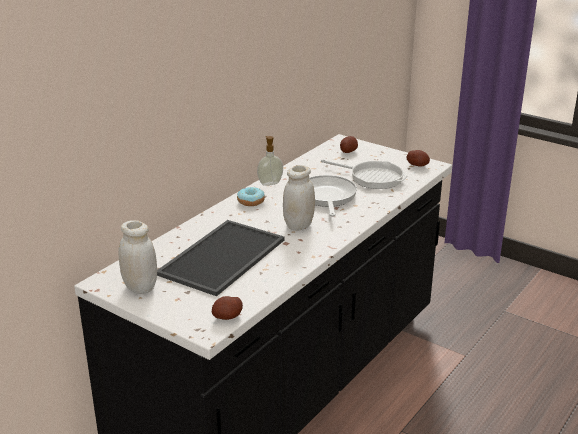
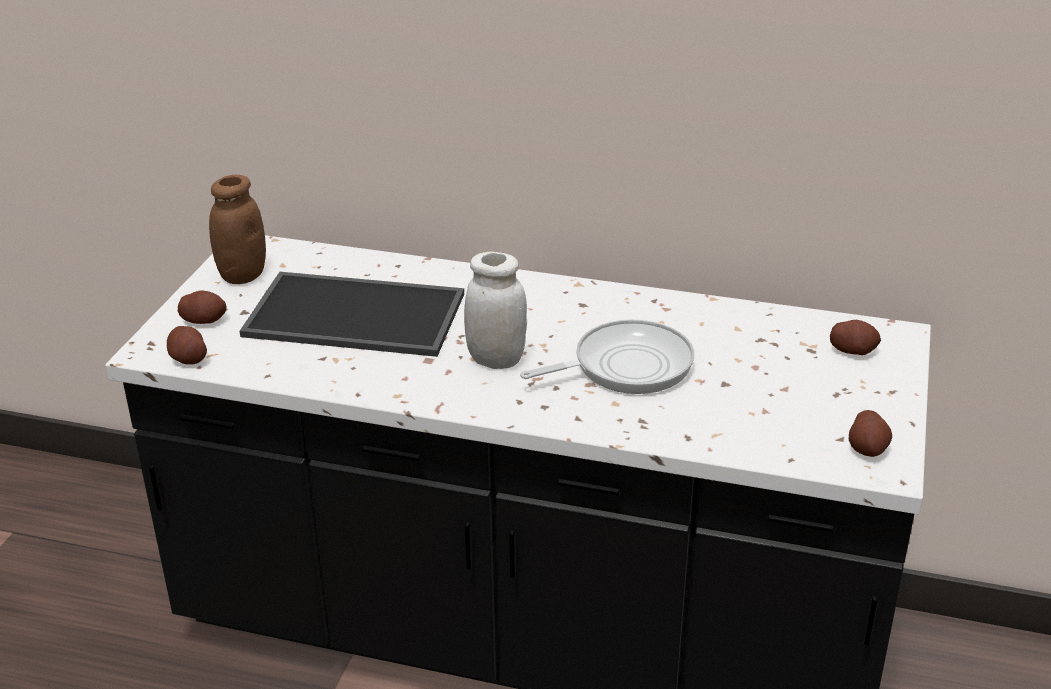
camera: 70 degrees right, 5 degrees up
(140, 287) = (242, 275): white jar -> brown jar
(185, 307) = (204, 320): none -> potato
(251, 201) = (553, 297): donut -> none
(270, 183) = (636, 298): soap dispenser -> none
(373, 177) = (753, 401): frying pan -> none

